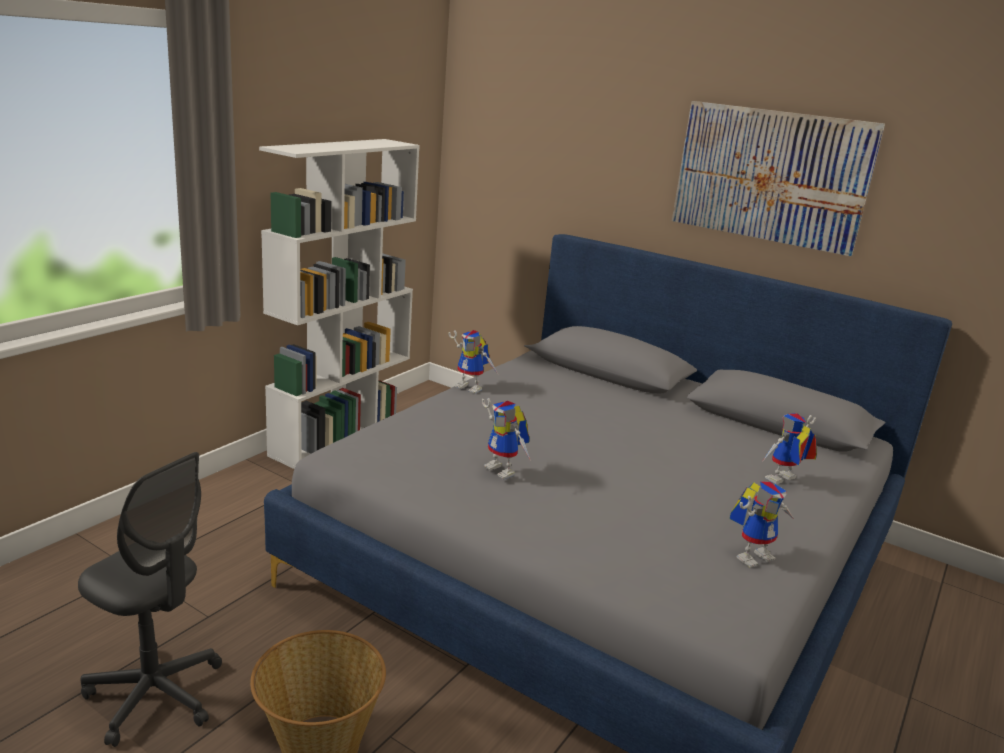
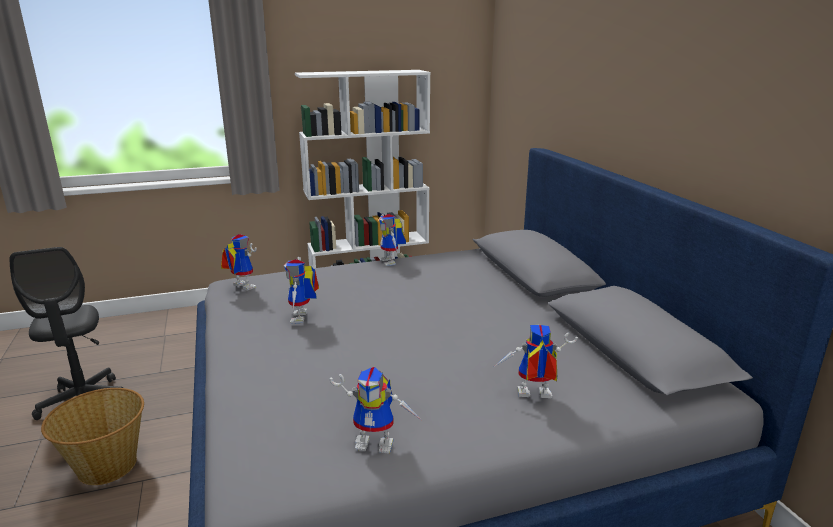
camera: 40 degrees right, 0 degrees up
(368, 456) = (240, 287): none -> toy robot
(770, 176) = (683, 82): picture -> none

